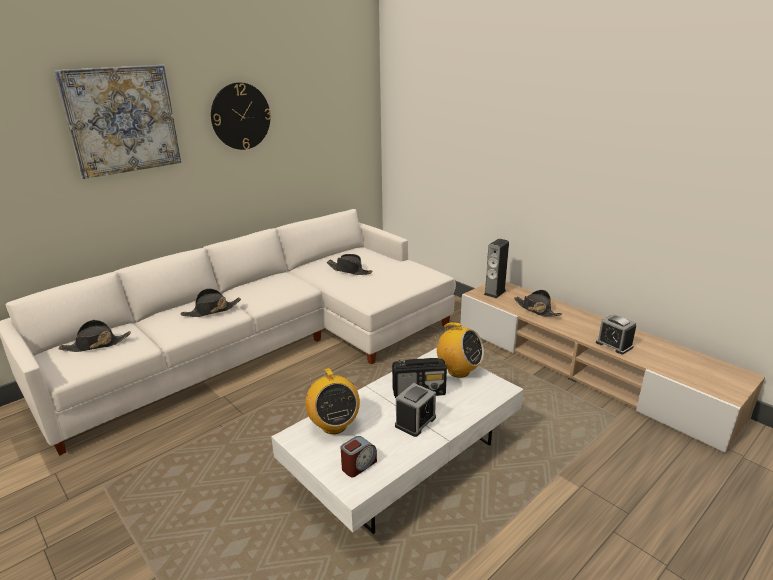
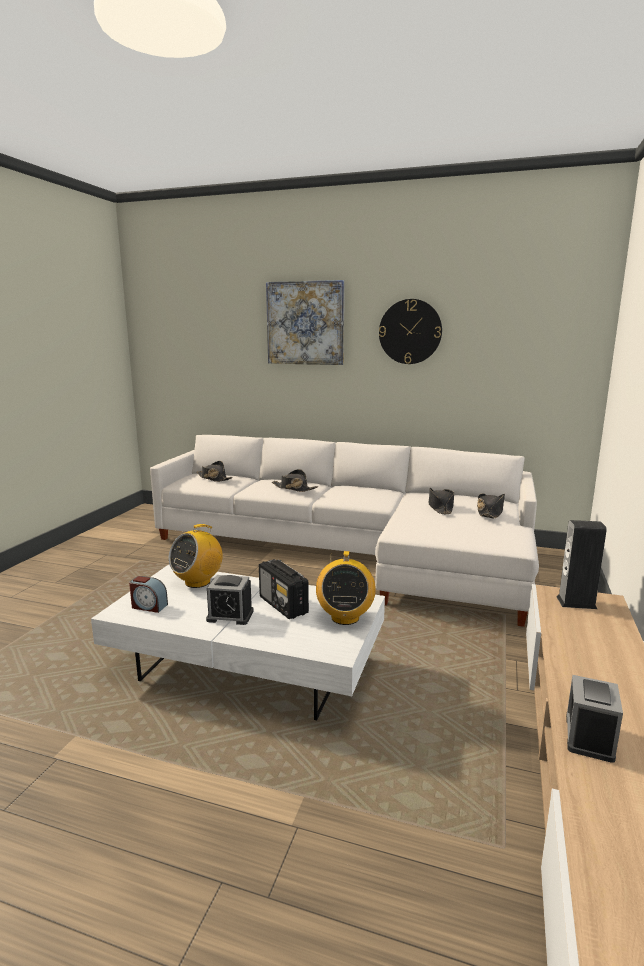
camera: 60 degrees right, 10 degrees down
(536, 309) = (583, 642): black hat -> black hat (490, 512)

